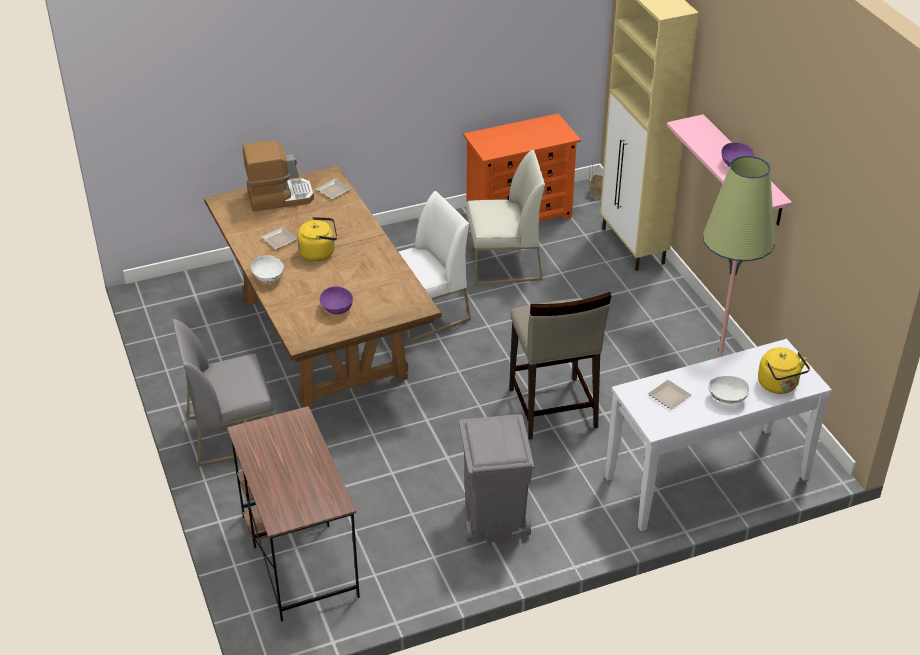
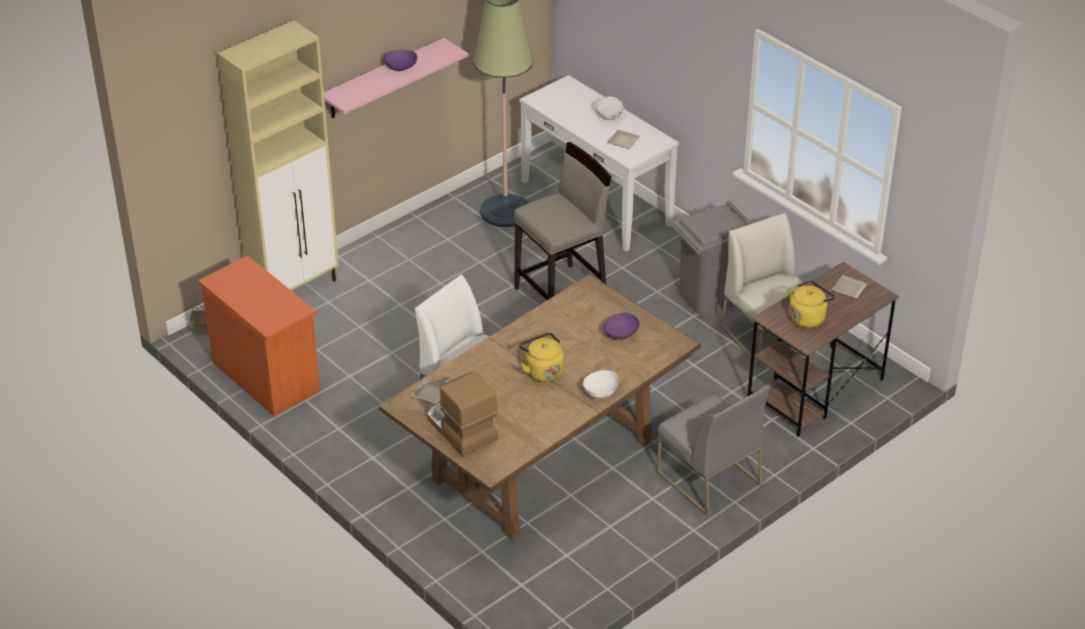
camera: 110 degrees left, 0 degrees up
(278, 240) = (537, 405): plate -> plate (849, 289)
(503, 264) = (362, 367): white chair -> white chair (767, 336)
(779, 385) = (579, 96): yellow kettle -> yellow kettle (808, 317)

